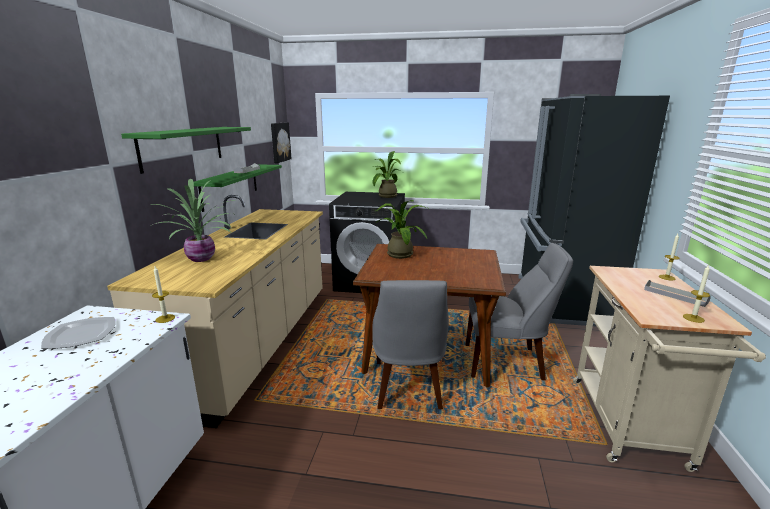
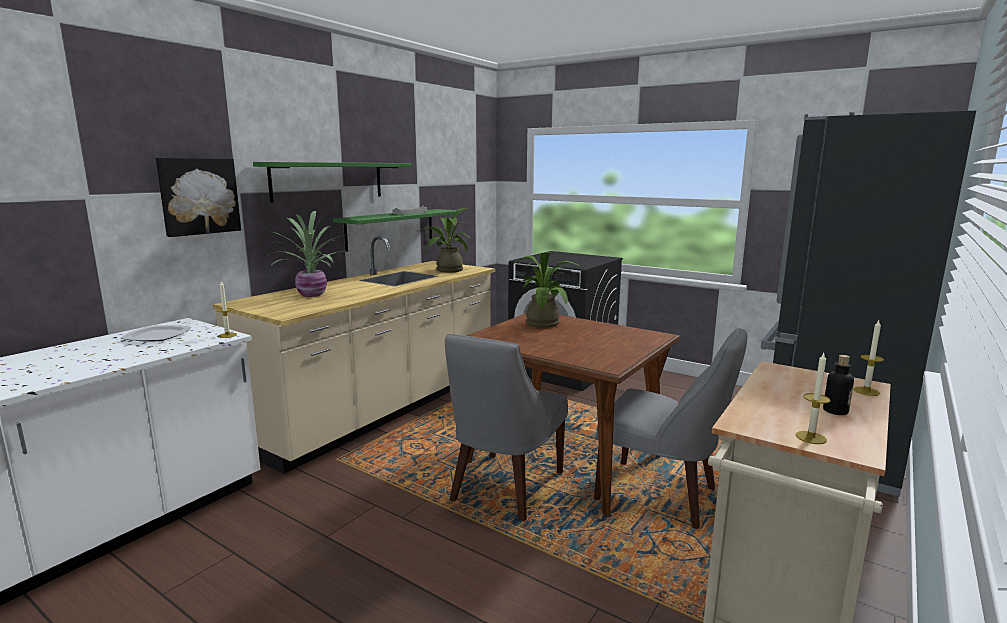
camera: 25 degrees right, 5 degrees down
(279, 142) = (478, 186): picture -> picture (198, 196)
(386, 196) = (590, 259): potted plant -> potted plant (446, 270)
(675, 295) = (835, 411): grey tray -> bottle

